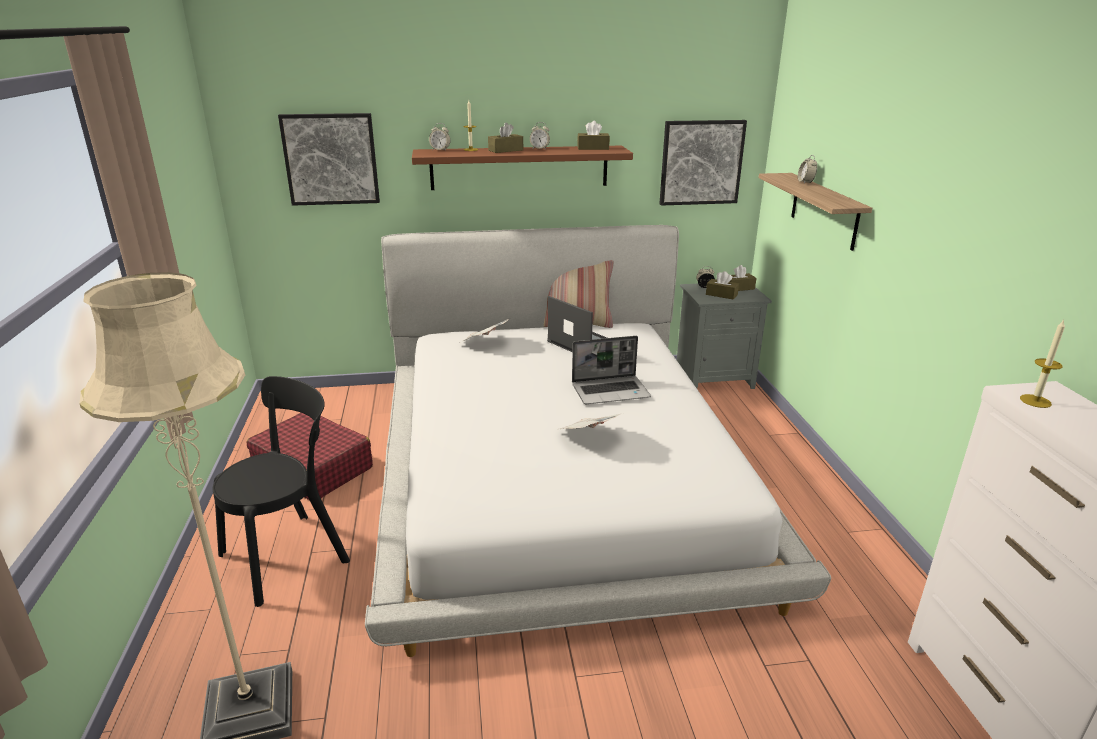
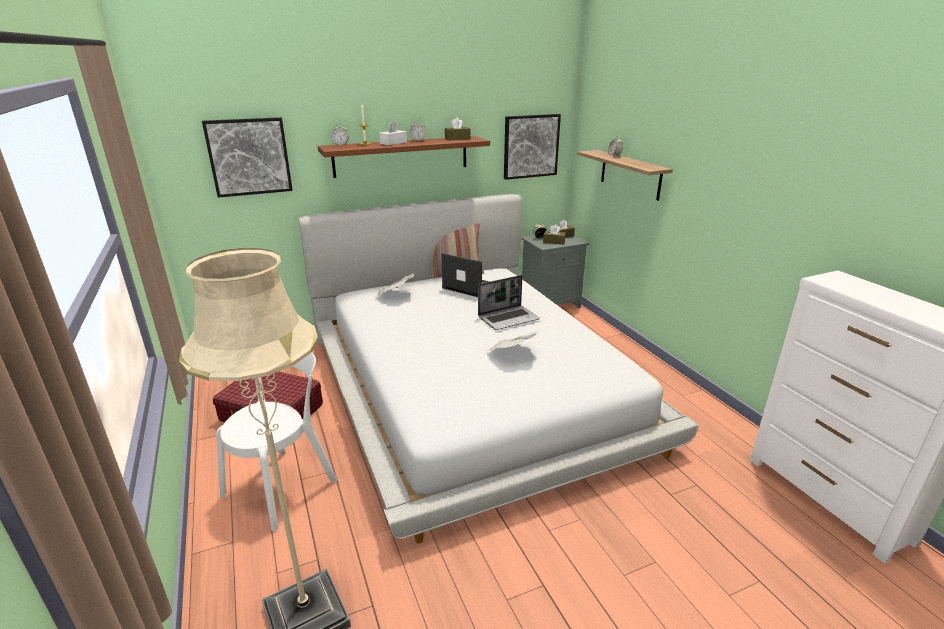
camera: 15 degrees left, 0 degrees up
(290, 555) = (284, 484): black chair -> white chair
(505, 150) = (393, 143): brown tissue box -> white tissue box
(1035, 401) = (837, 283): candle -> none

